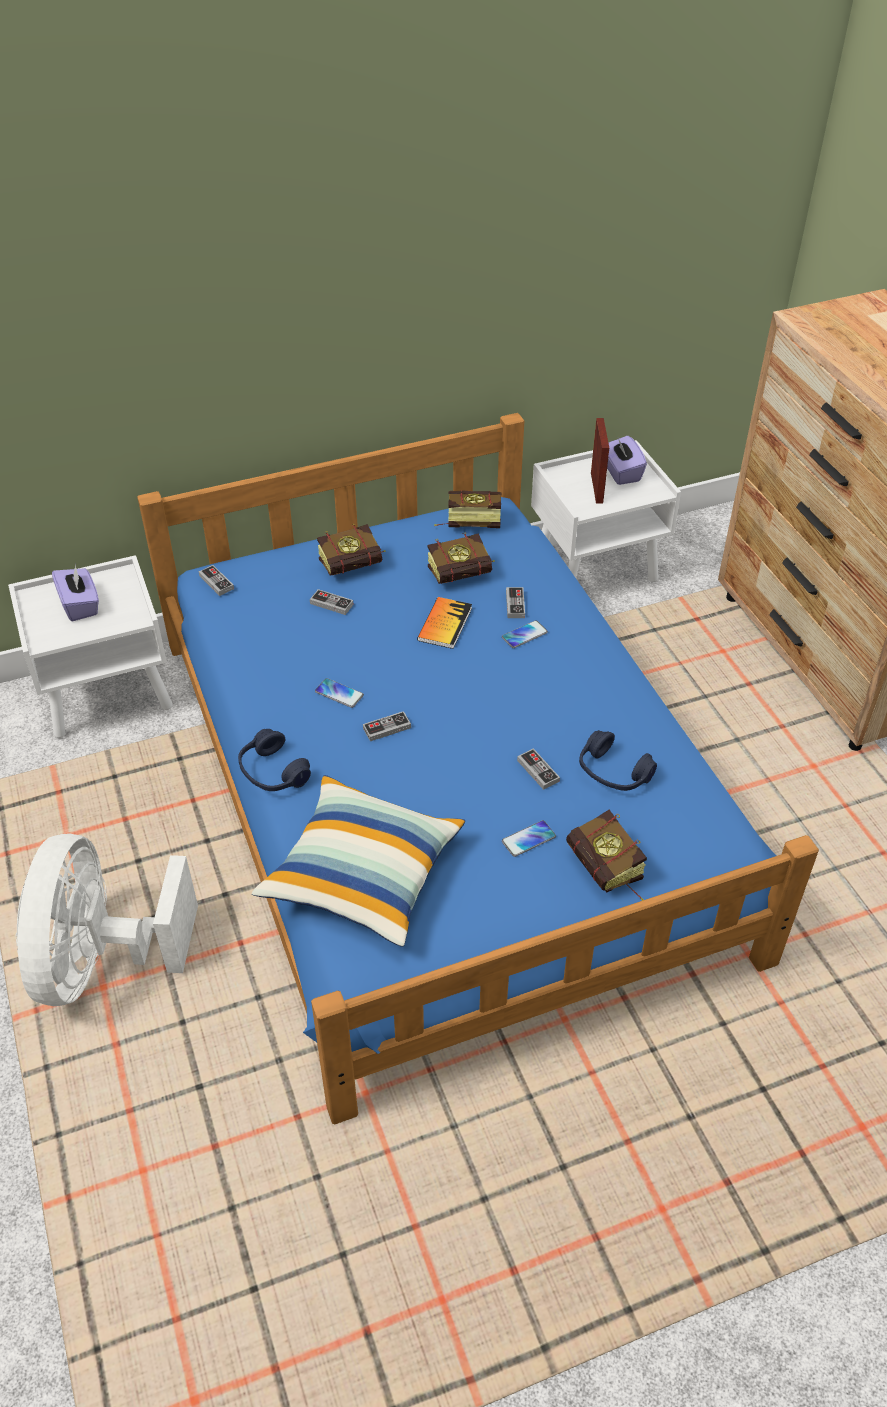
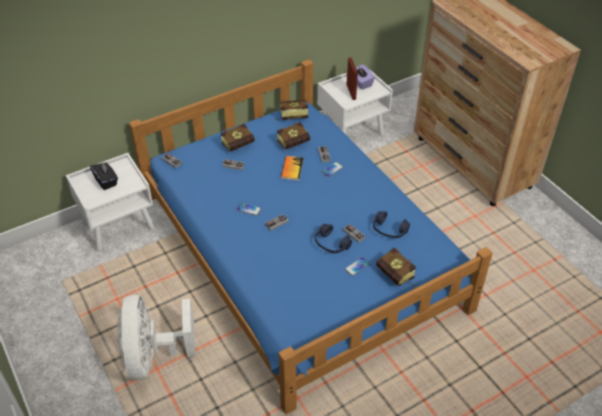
camera: 10 degrees left, 0 degrees up
(80, 605) = (106, 181): purple tissue box -> black tissue box
(273, 772) = (226, 252): blue headphones -> blue headphones (331, 244)
(362, 874) = (282, 293): pillow -> none

